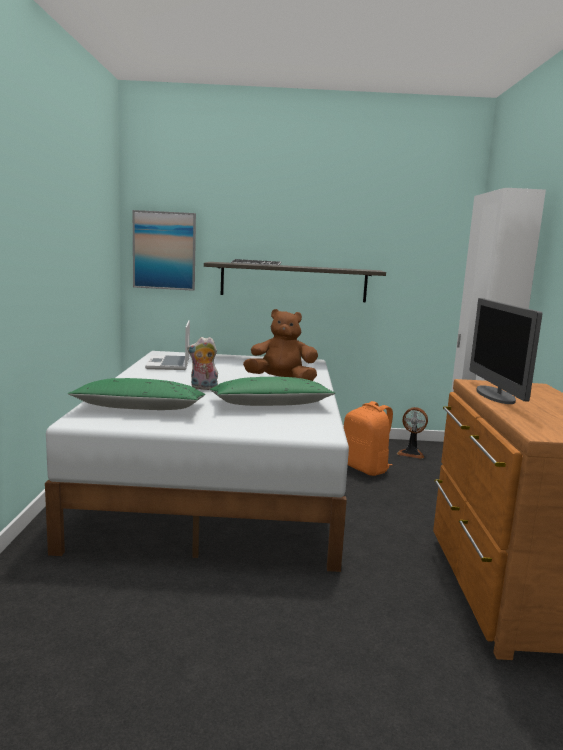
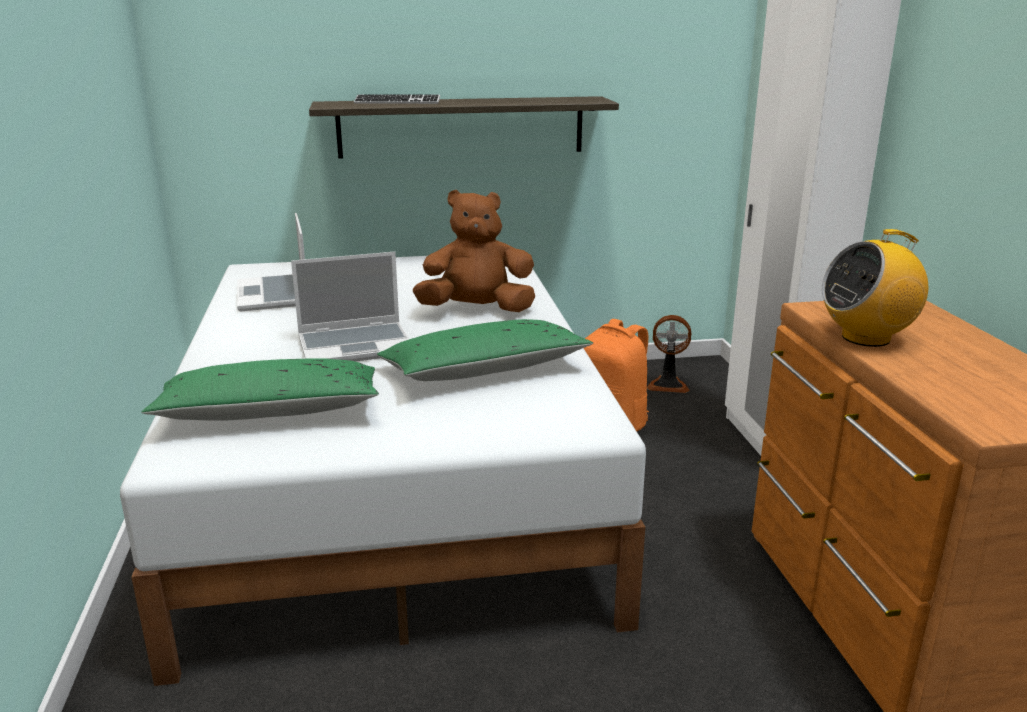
camera: 10 degrees left, 10 degrees up
(164, 250) = (229, 87): picture -> none
(203, 388) = (357, 346): plush toy -> laptop
(495, 395) = (866, 338): monitor -> radio

